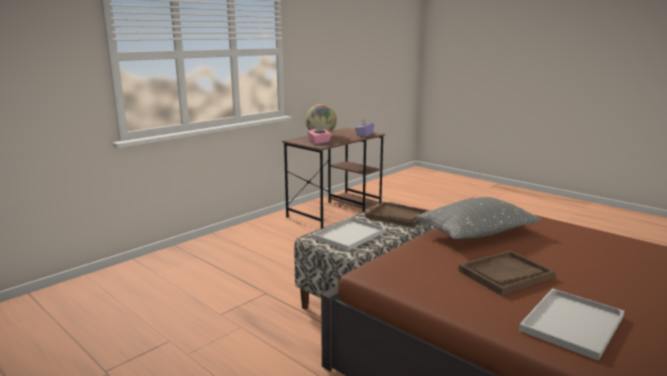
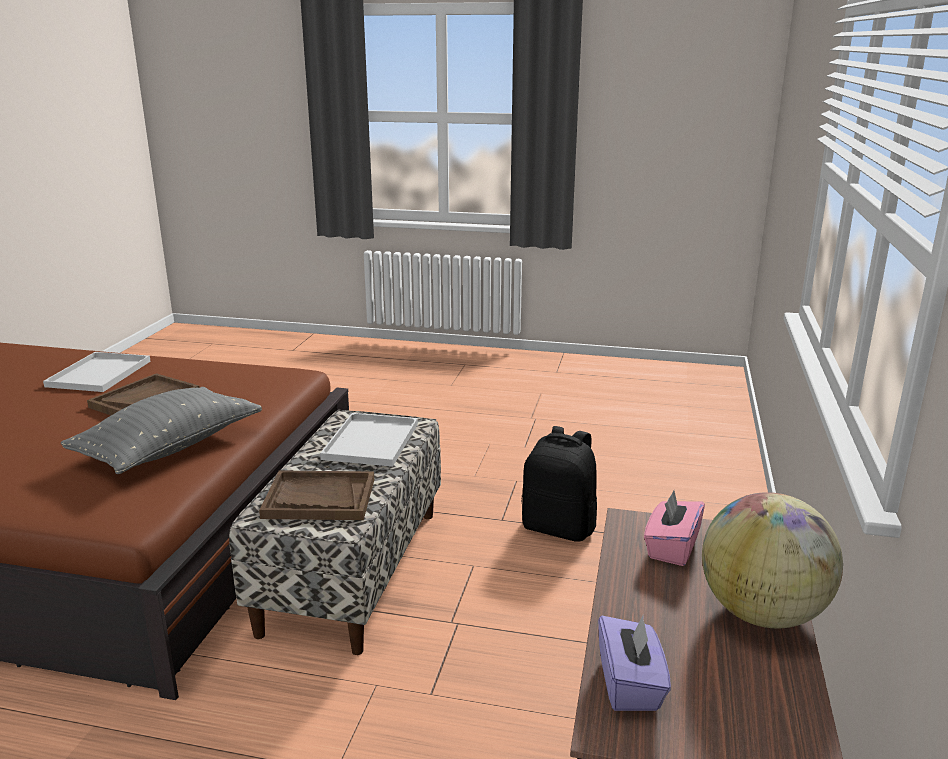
camera: 150 degrees right, 5 degrees up
(243, 280) = (559, 528): none -> black backpack

